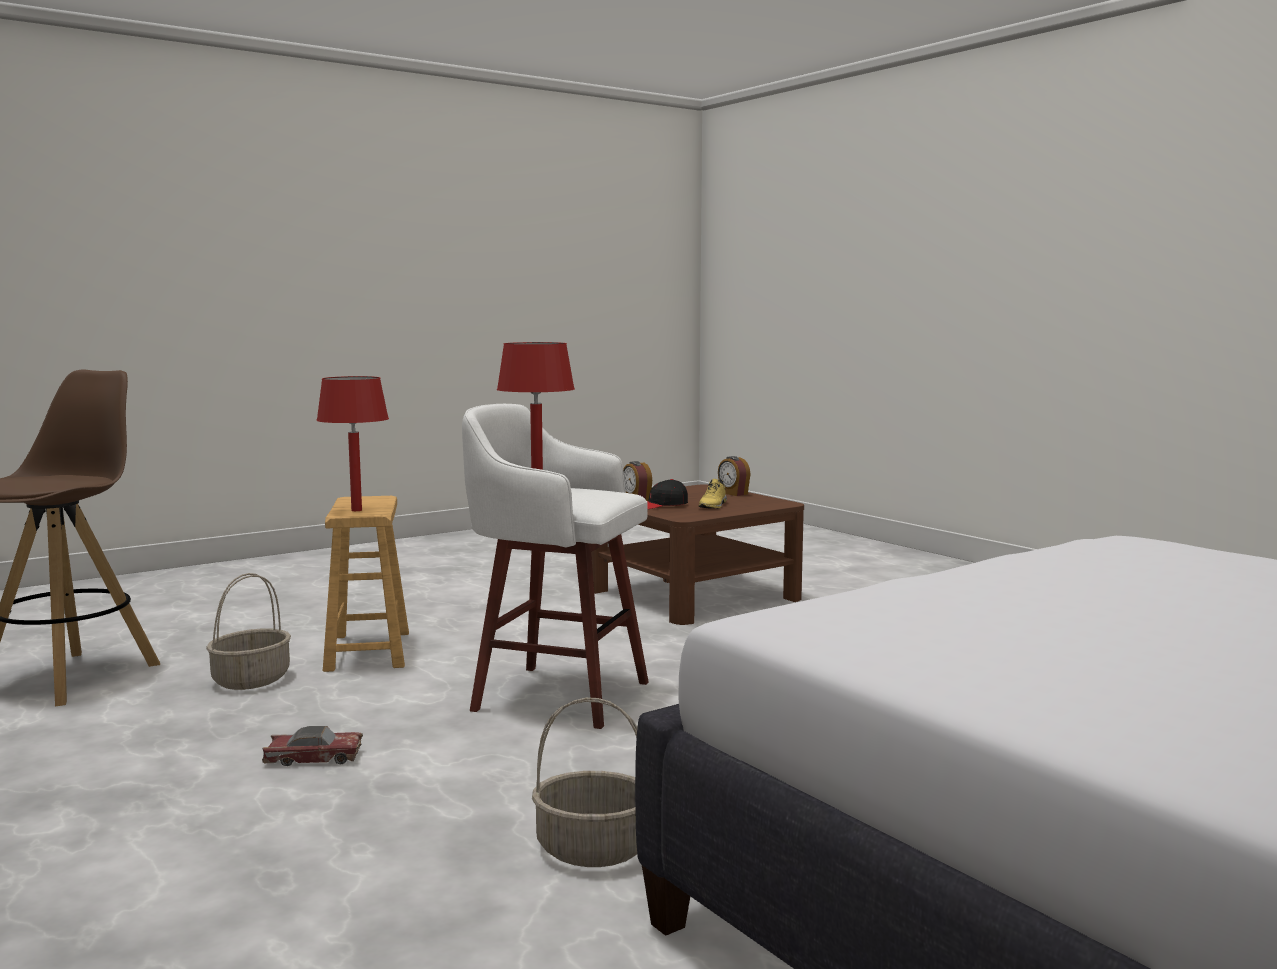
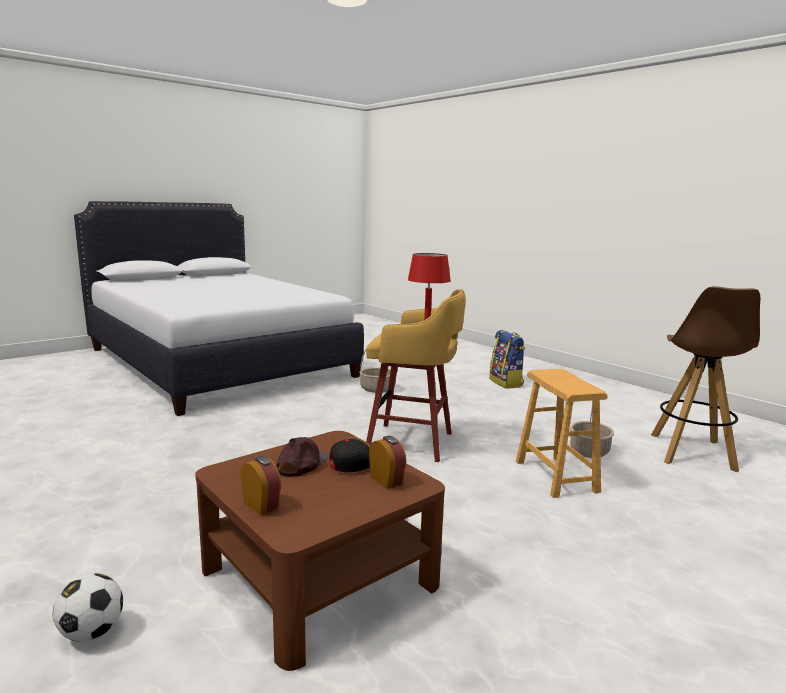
camera: 175 degrees right, 5 degrees up
(104, 883) = (506, 383): none -> backpack
(314, 758) = (496, 412): toy car -> none
(356, 510) = (559, 375): red table lamp -> none
(556, 695) = (413, 443): white stool -> yellow stool
(714, 506) = (301, 464): yellow shoe -> brown cap
(851, 580) = (92, 632): none -> football

